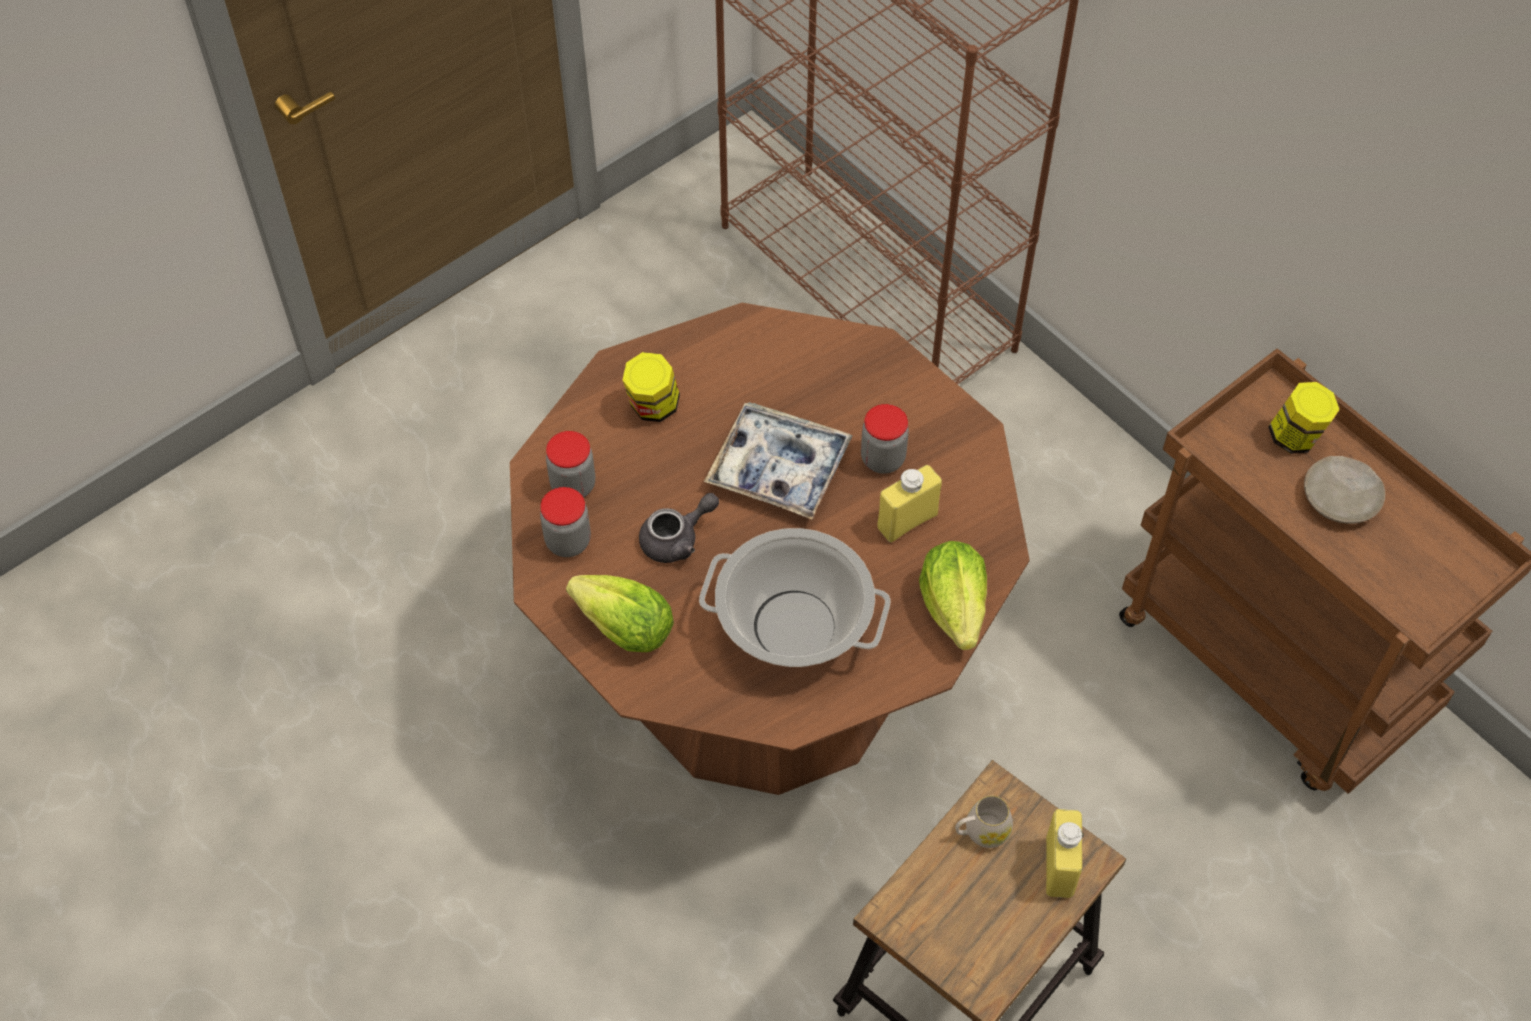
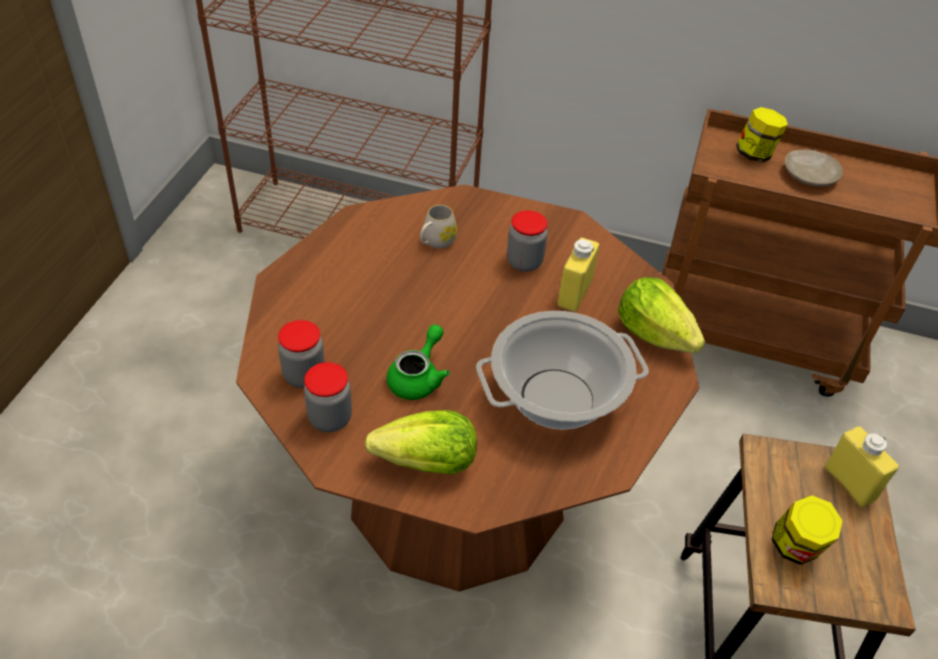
camera: 35 degrees left, 10 degrees down
(653, 407) = (328, 295): jar -> jar (795, 547)
(677, 539) = (418, 377): grey teapot -> green teapot
(779, 468) = (456, 297): tray -> none
(981, 832) = (780, 487): white mug -> white mug (436, 242)

